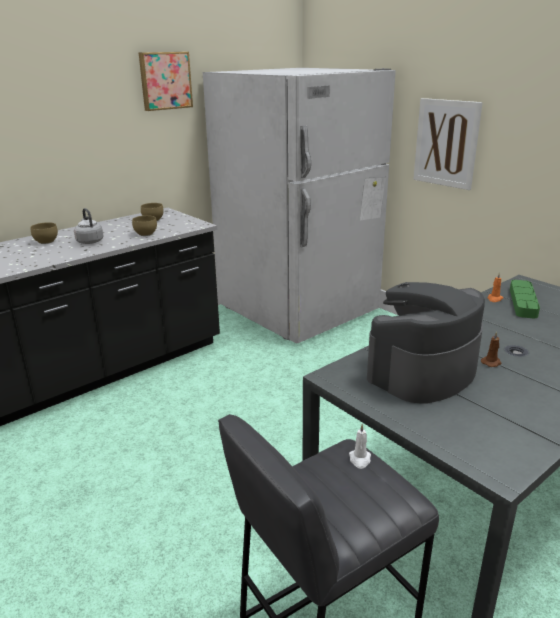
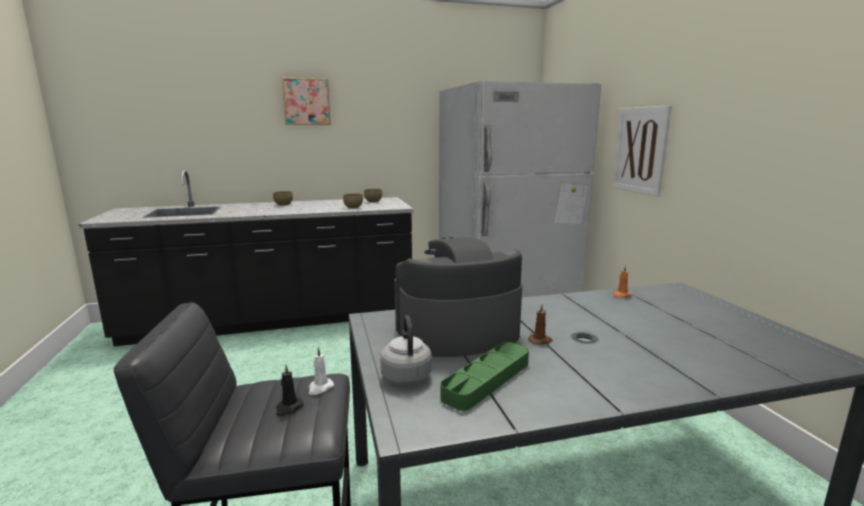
camera: 25 degrees right, 10 degrees down
(89, 241) = (309, 207): grey kettle -> grey kettle (406, 375)
(165, 80) = (405, 96): picture -> picture (306, 102)
(360, 487) = (288, 408): none -> black candle
(523, 302) = (651, 302): green tray -> green tray (487, 379)

